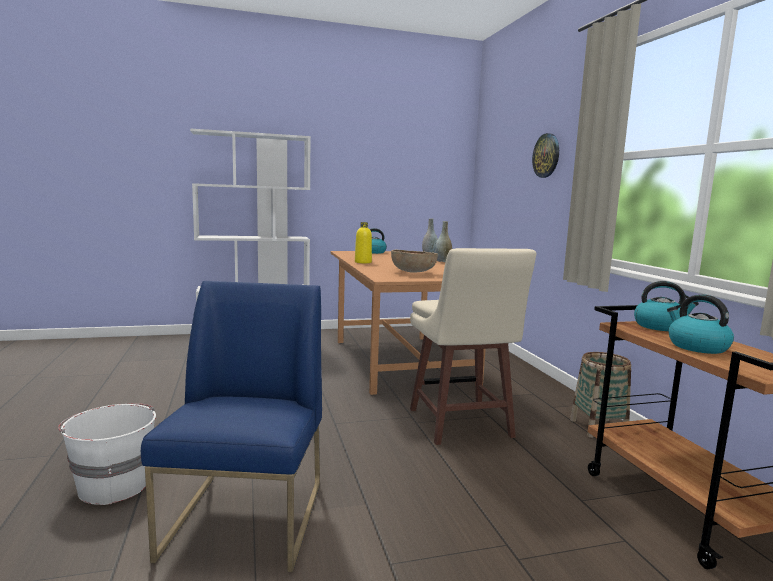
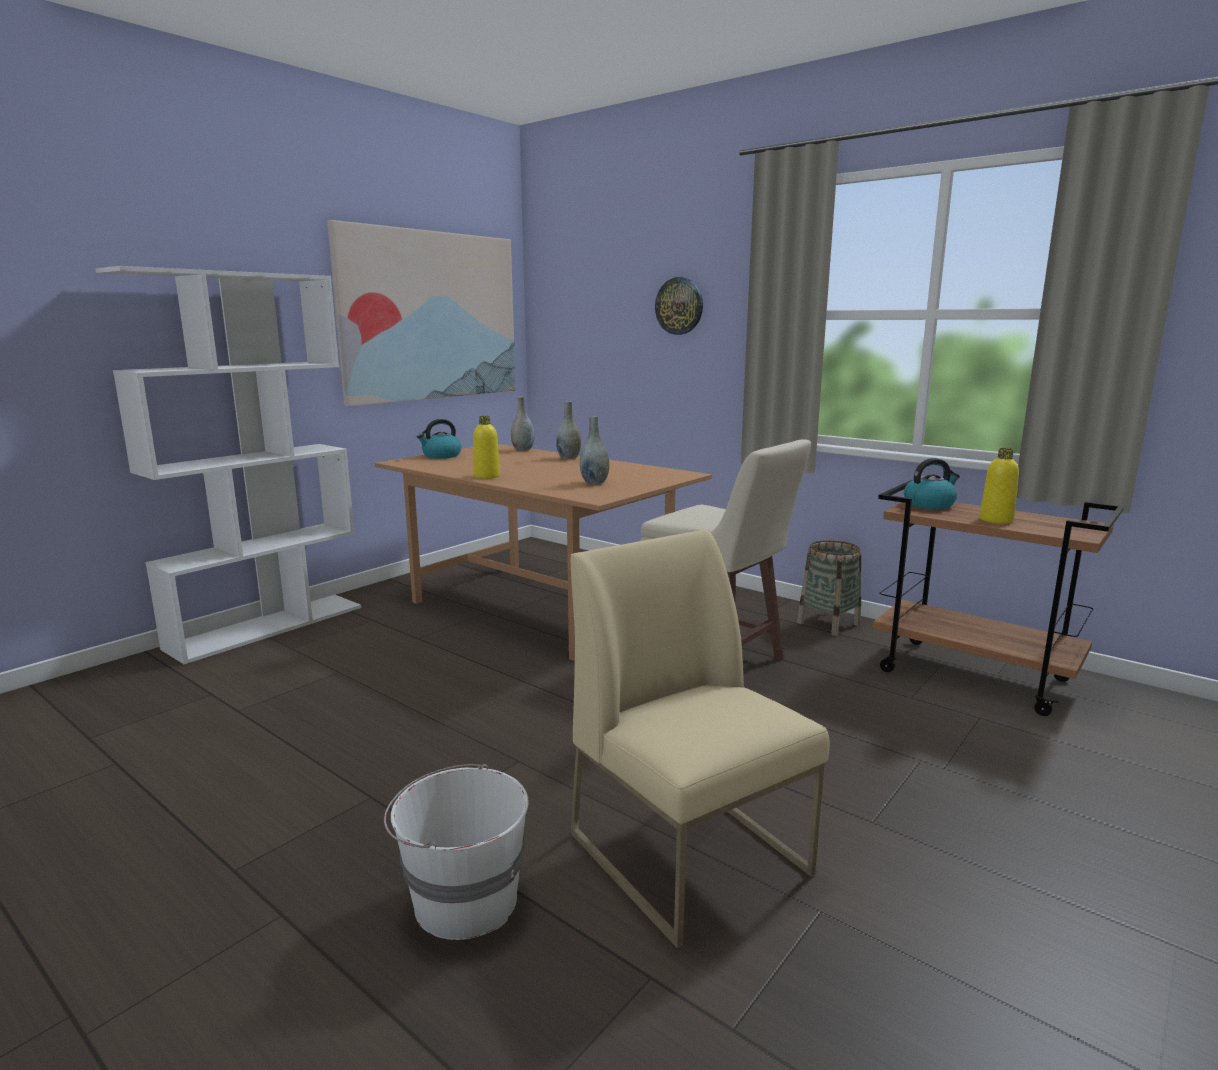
camera: 35 degrees left, 5 degrees up
(246, 520) = (691, 853): blue chair -> beige chair
(395, 165) = (430, 316): none -> picture
(412, 272) = (594, 482): brown bowl -> grey vase
(696, 346) = (996, 520): kettle -> yellow bottle

